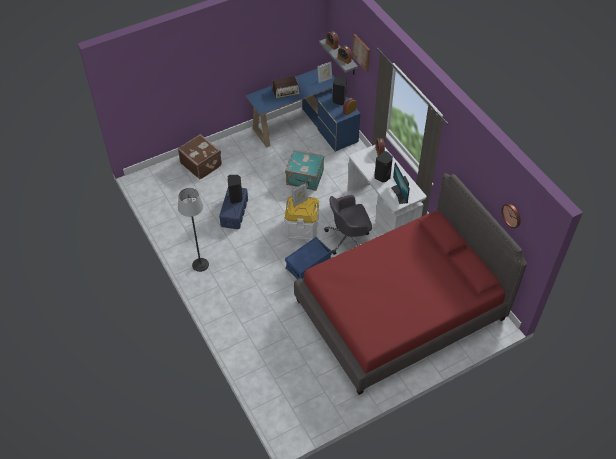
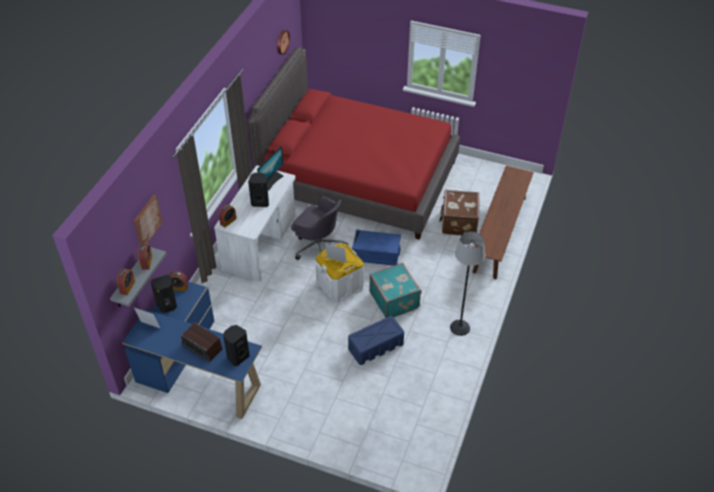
camera: 130 degrees left, 5 degrees down
(201, 164) = (341, 426): brown suitcase -> brown suitcase (458, 222)
(236, 198) = (369, 334): black speaker -> black speaker (237, 356)
(250, 357) = (499, 234): none -> brown bench
(305, 178) = (275, 322): turquoise suitcase -> turquoise suitcase (395, 300)

